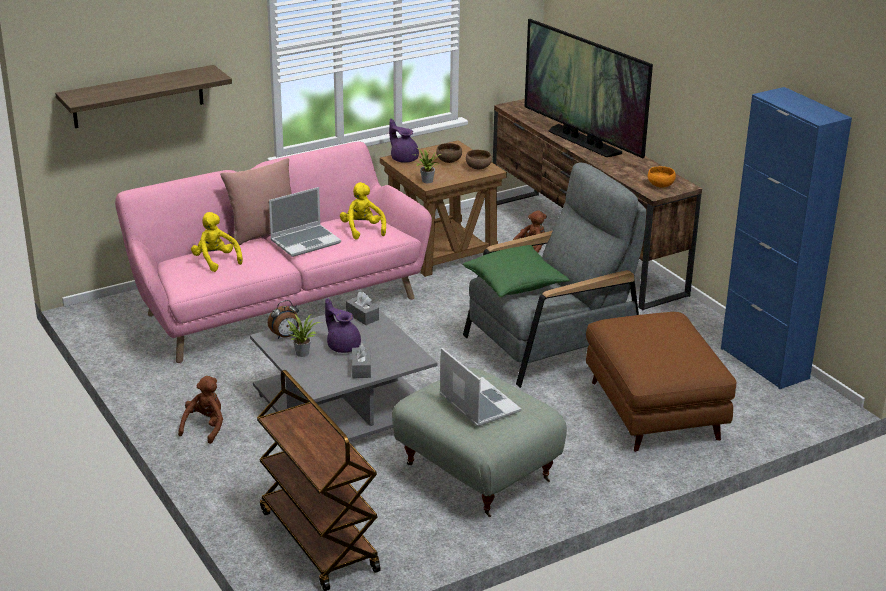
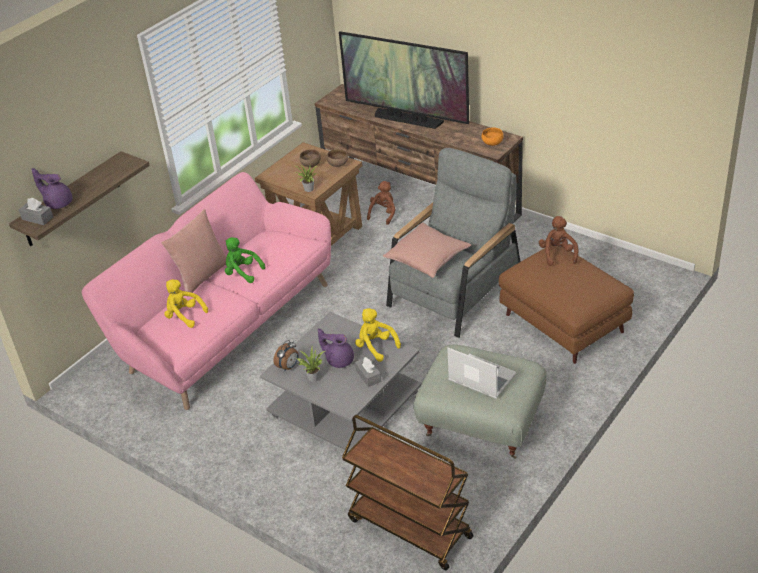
camera: 20 degrees left, 10 degrees up
(205, 427) = (252, 461): brown plush toy -> brown plush toy (557, 254)
(306, 241) = (242, 273): laptop -> green plush toy
(362, 229) = (278, 246): yellow plush toy -> yellow plush toy (375, 347)
(362, 316) = (333, 327): grey tissue box -> grey tissue box (37, 218)
(404, 158) = (274, 173): purple teapot -> purple teapot (58, 203)
(515, 284) = (427, 259): green pillow -> pink pillow
(764, 363) = (608, 256): blue cabinet -> none

